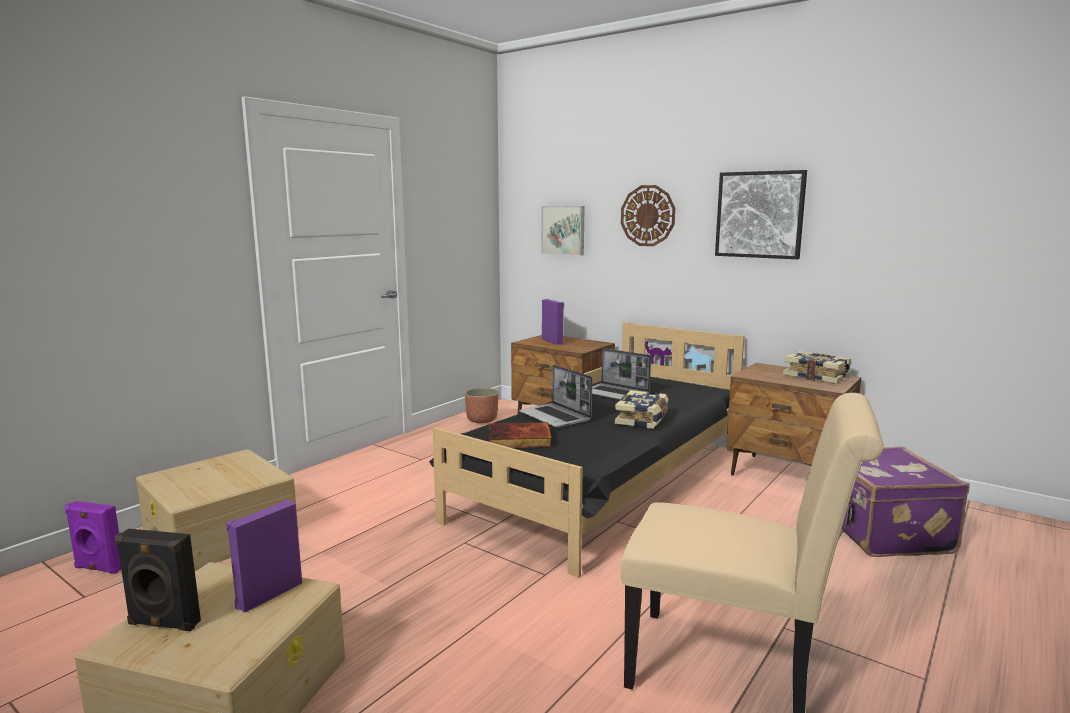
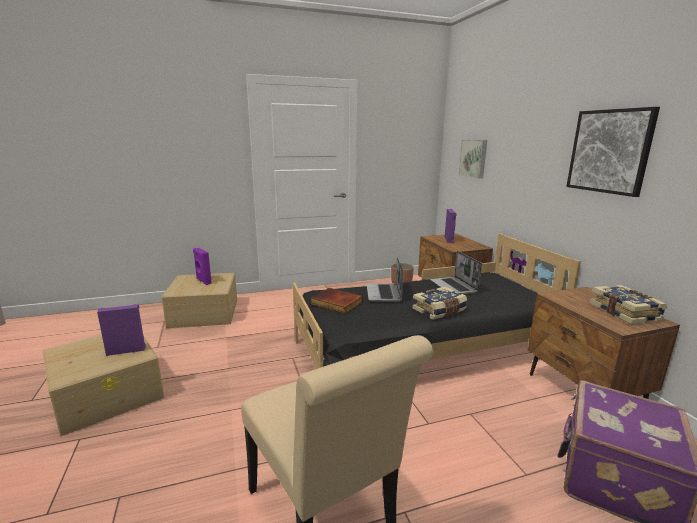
camera: 35 degrees right, 5 degrees up
(98, 568) = (147, 314): purple speaker -> purple speaker (203, 281)
(163, 624) = (79, 348): black speaker -> none
(647, 215) = (525, 149): wall clock -> none

